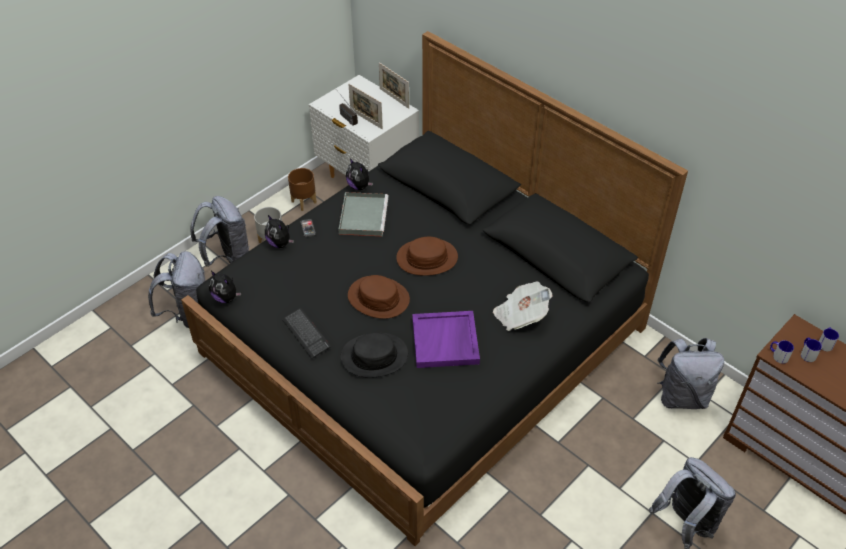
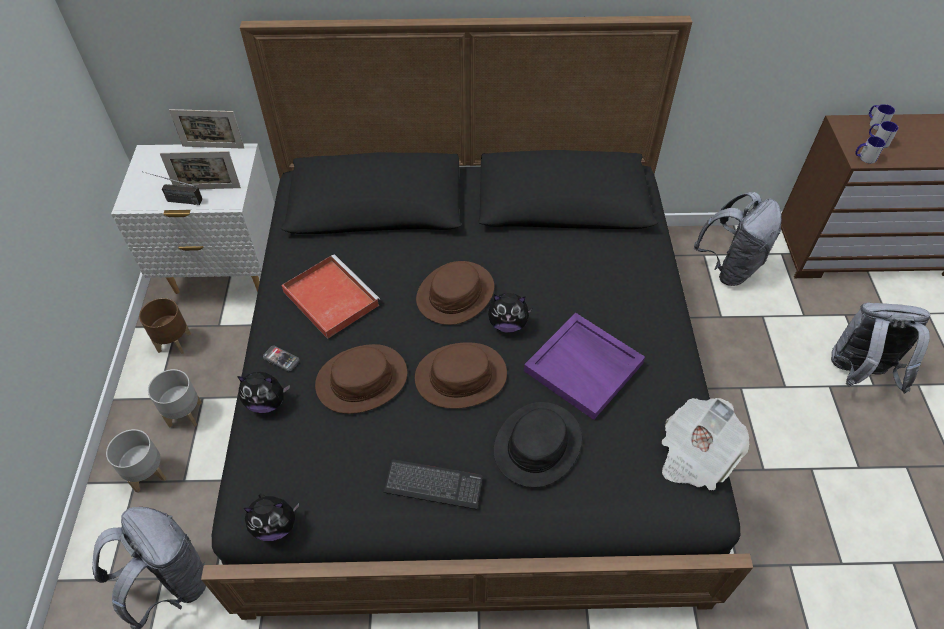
camera: 45 degrees left, 5 degrees up
(227, 257) = (147, 474): grey backpack -> grey planter
(331, 264) = (361, 379): none -> brown hat
(359, 186) = (282, 269): plush toy -> plush toy (508, 324)
(363, 215) = (329, 297): grey tray -> red tray
(520, 315) = (614, 283): newspaper -> newspaper (695, 455)

